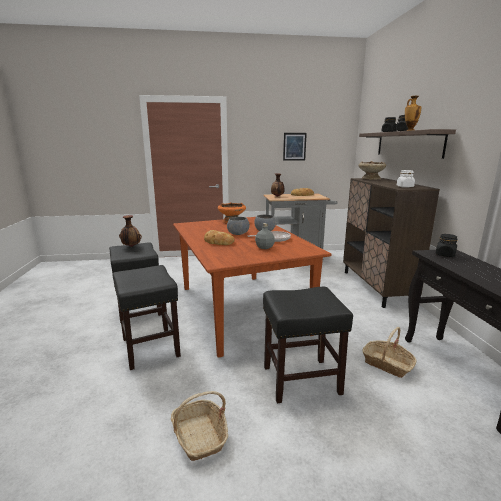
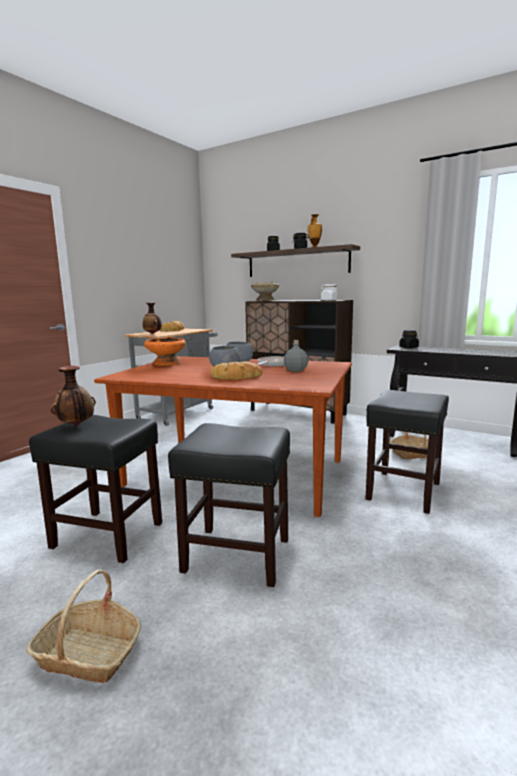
camera: 50 degrees left, 5 degrees down
(200, 436) = (451, 571): basket -> basket (89, 654)
(294, 146) = (149, 269): picture -> none

